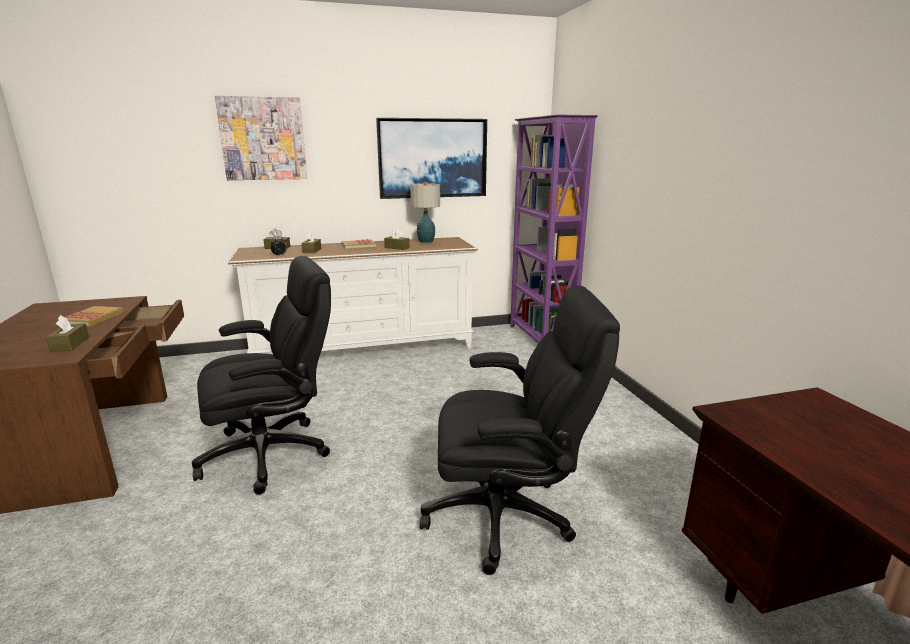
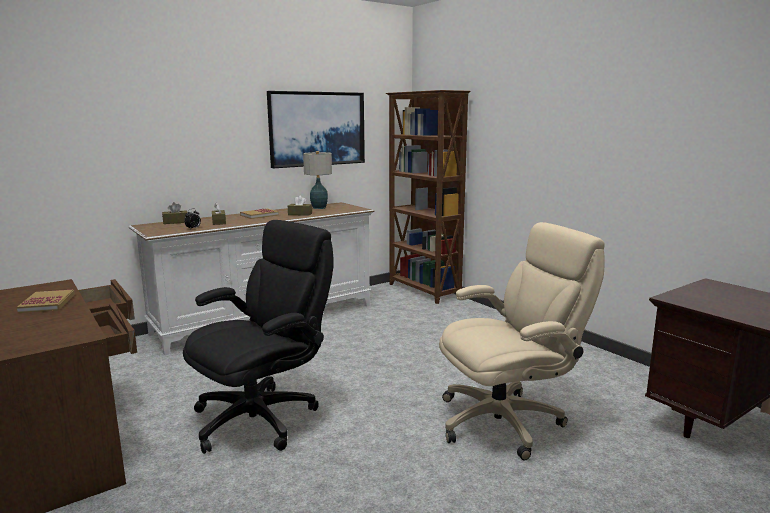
camera: 20 degrees left, 5 degrees down
(70, 344) = (66, 326): brown tissue box -> none
(263, 139) = (157, 111): picture -> none
(508, 517) = (507, 421): black office chair -> beige office chair
(540, 338) = (423, 291): purple bookcase -> brown bookcase

